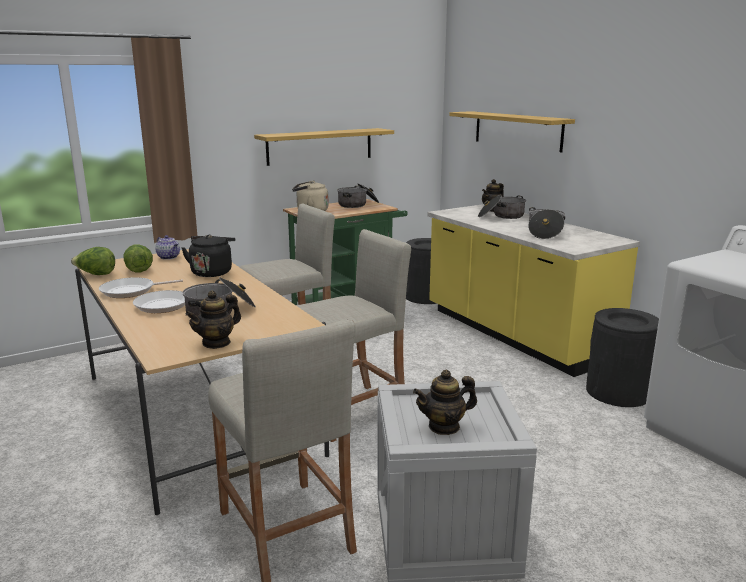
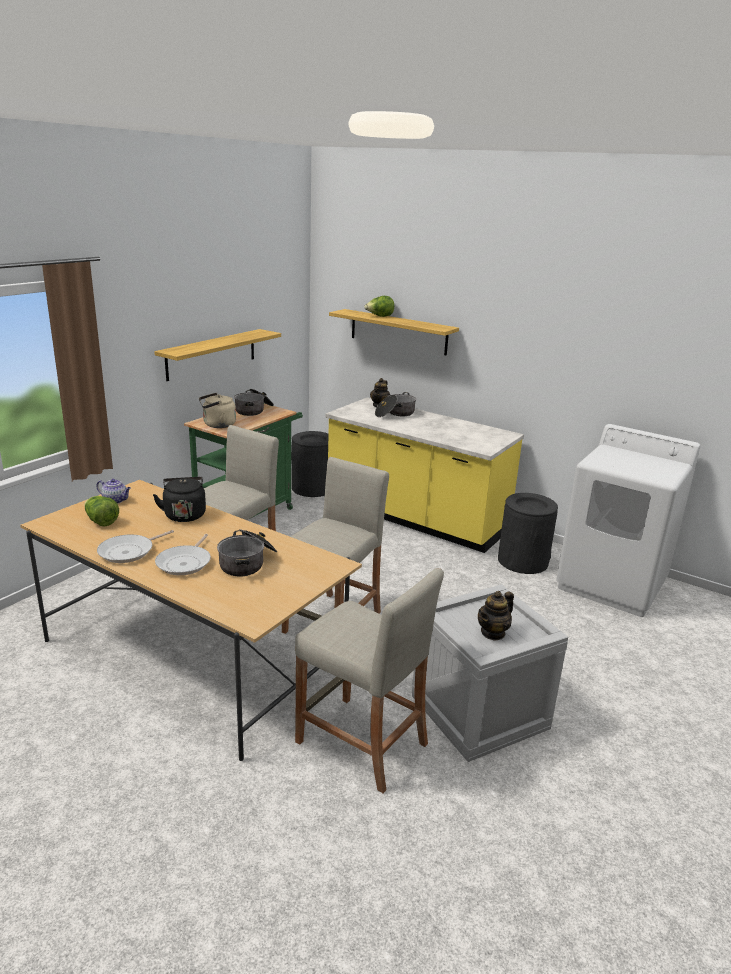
camera: 25 degrees left, 5 degrees up
(96, 274) = (62, 535): lettuce -> lettuce (379, 316)
(216, 343) = (282, 597): teapot -> none
(544, 232) = (447, 431): cooking pot -> none

